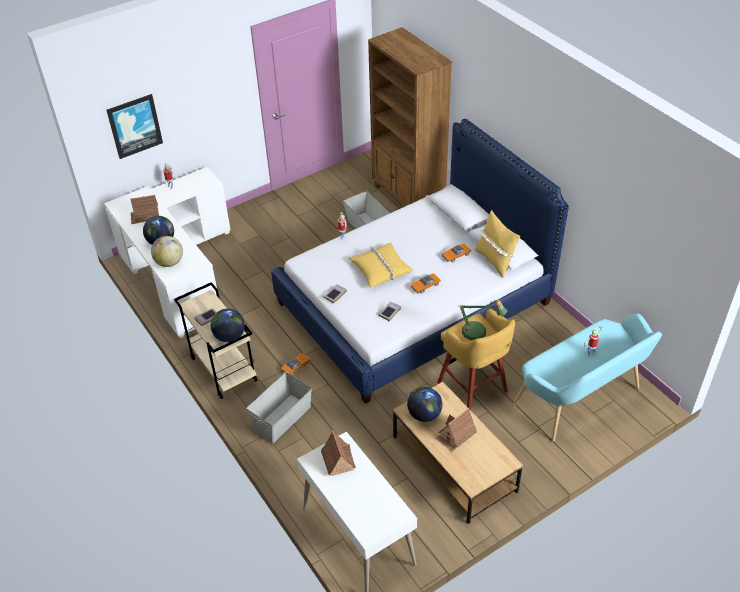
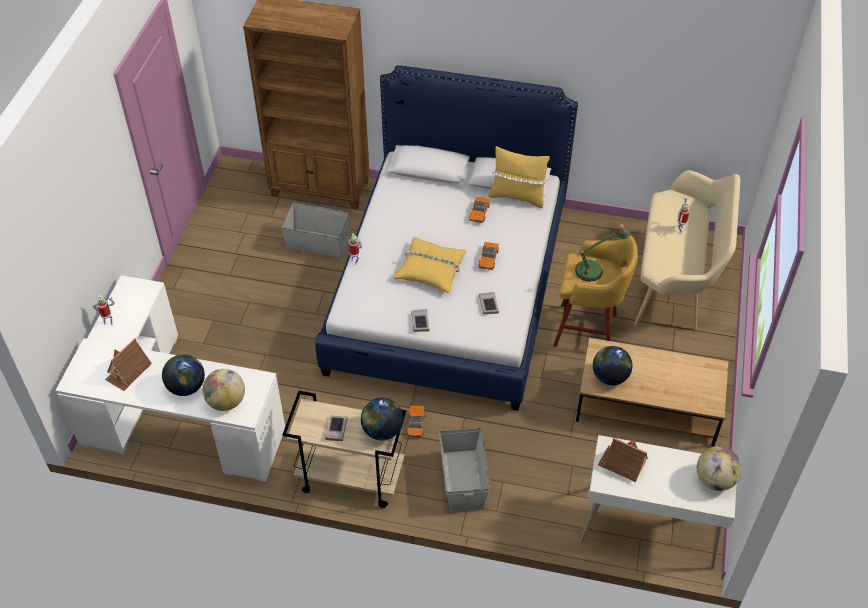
camera: 45 degrees left, 5 degrees up
(134, 126) = (55, 270): picture -> none
(384, 517) = (715, 480): none -> globe
(456, 435) = (654, 375): toy house -> none
(581, 400) = (676, 280): turquoise bench -> beige bench

